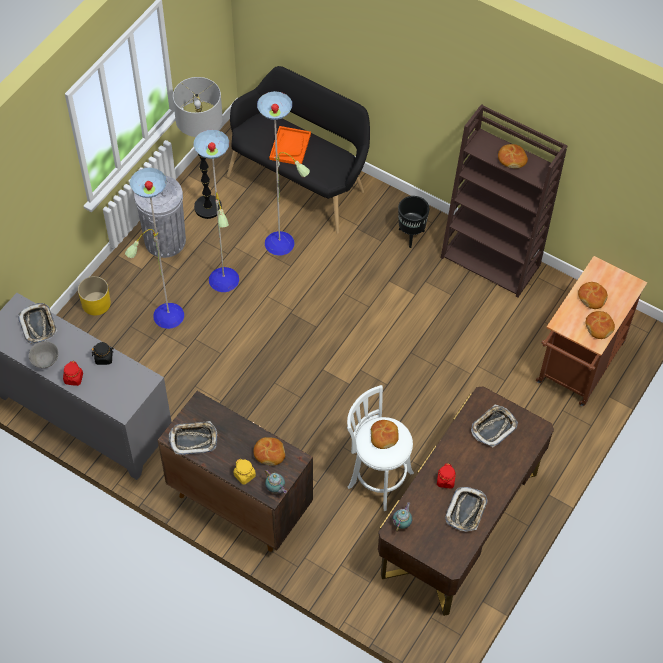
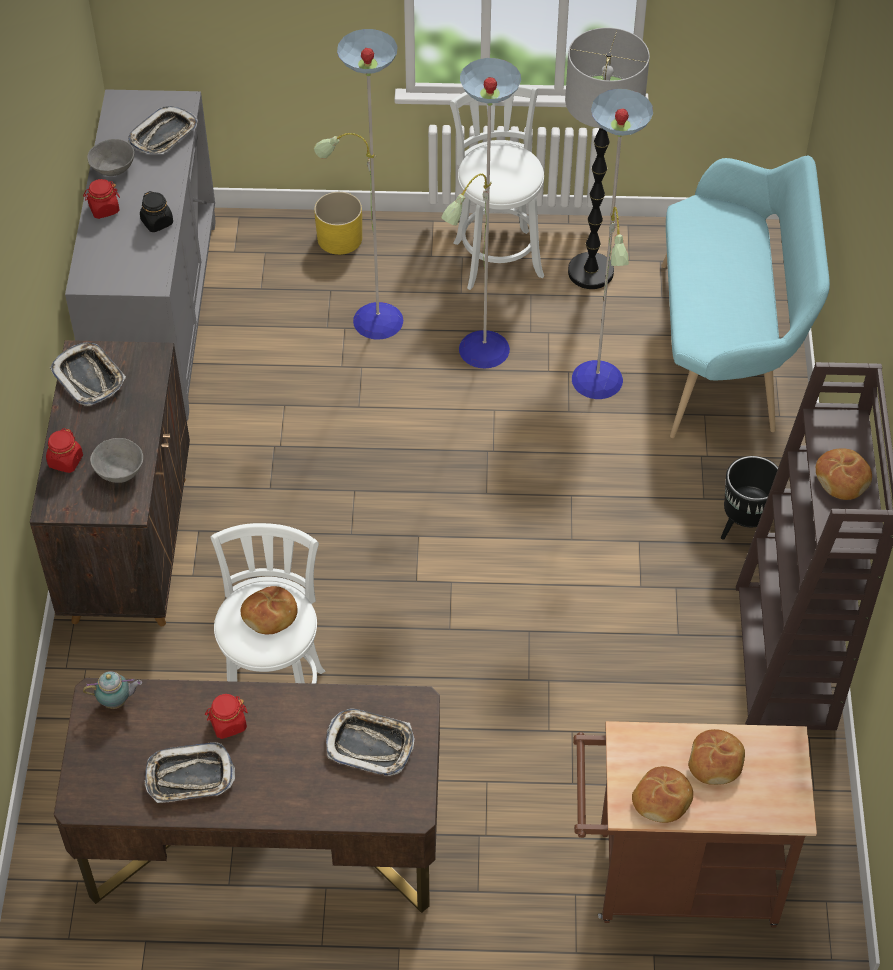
camera: 60 degrees right, 5 degrees down
(165, 240) = (497, 255): grey trash can -> white stool
(244, 475) = (65, 461): yellow jar -> red jar
(269, 453) = (120, 471): bread -> grey bowl
(275, 489) = (64, 507): teapot -> none
(290, 146) = (719, 268): orange tray -> none
(301, 181) = (727, 350): black bench -> turquoise bench

